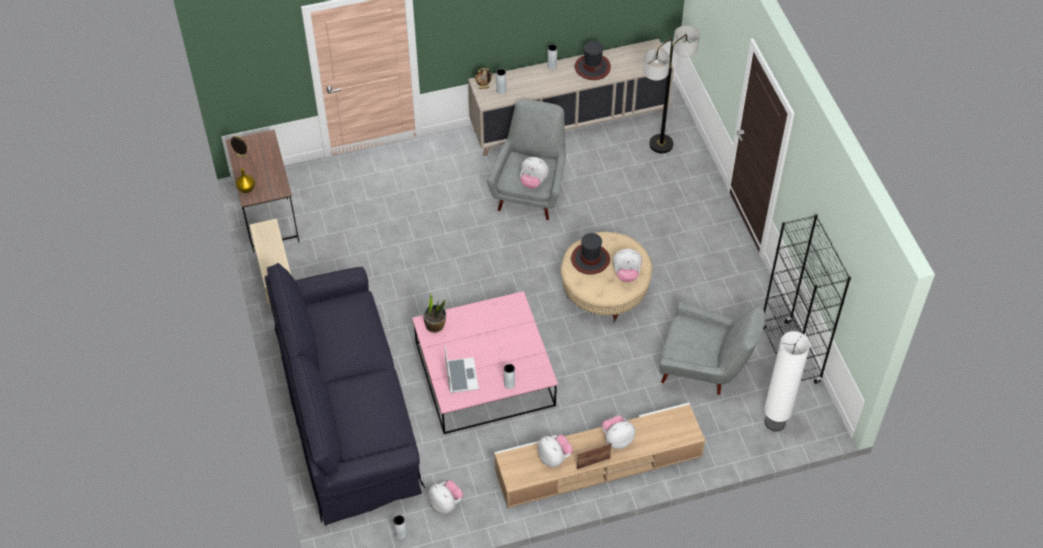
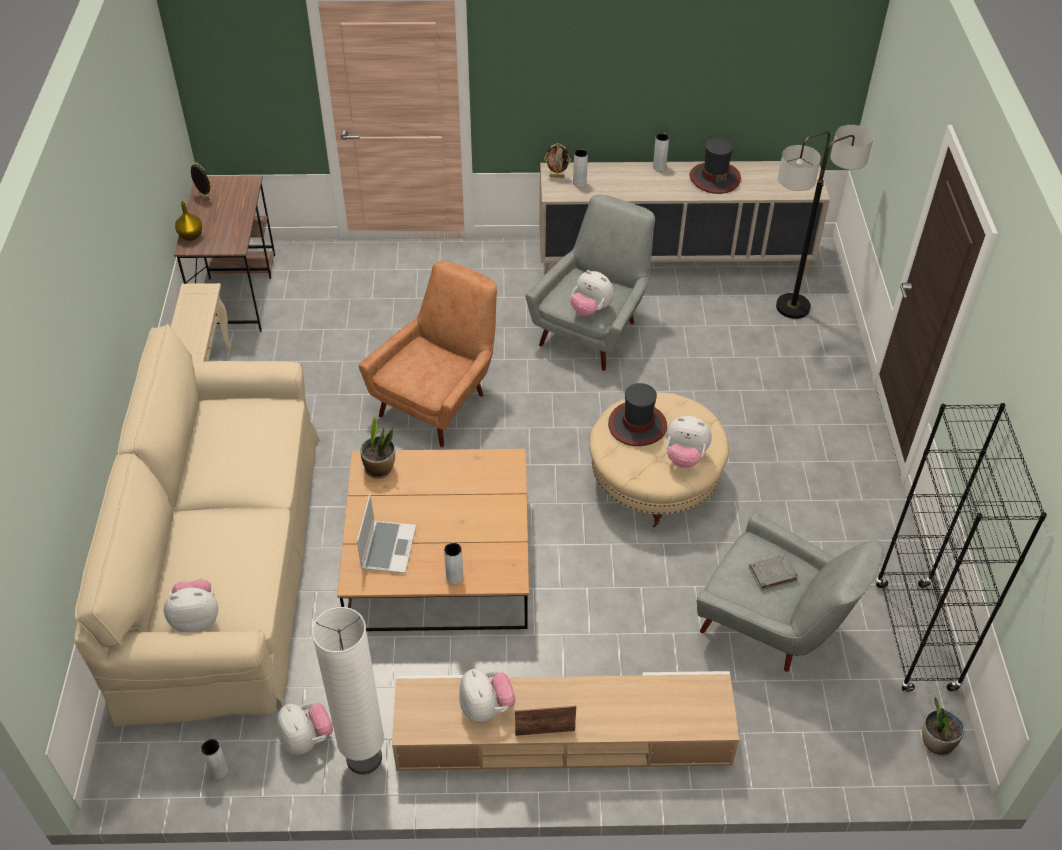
camera: 15 degrees right, 5 degrees down
(347, 410) = (225, 563): black sofa -> beige sofa
(444, 265) = (439, 399): none -> brown armchair
(484, 373) = (439, 557): pink coffee table -> brown coffee table
(617, 439) = (595, 703): plush toy -> plush toy (196, 618)
(700, 338) = (772, 574): none -> grey book
(775, 422) = (867, 738): white floor lamp -> white floor lamp (364, 758)
(814, 416) = (936, 743): none -> potted plant

